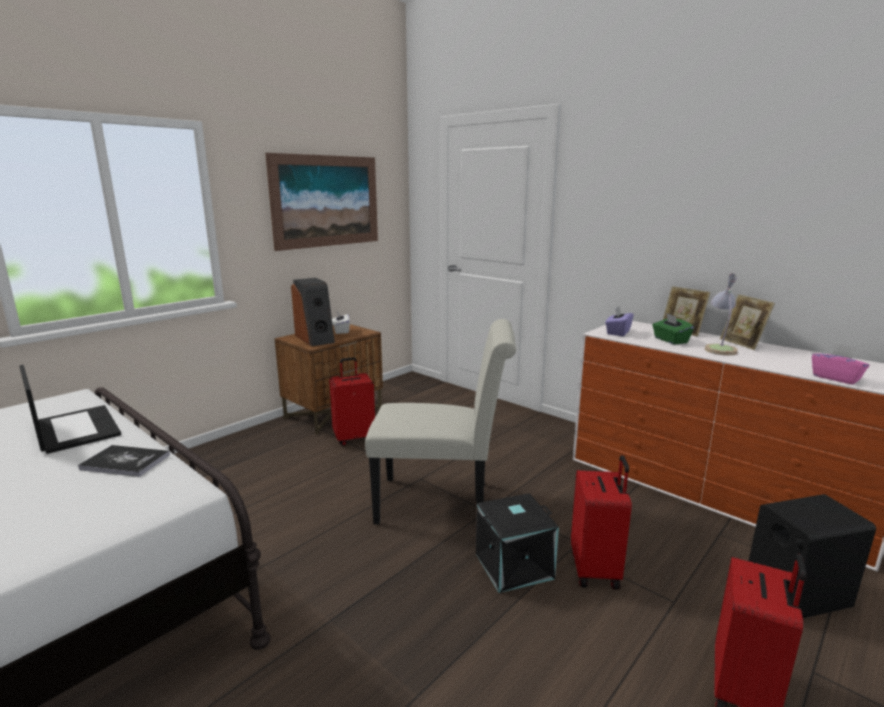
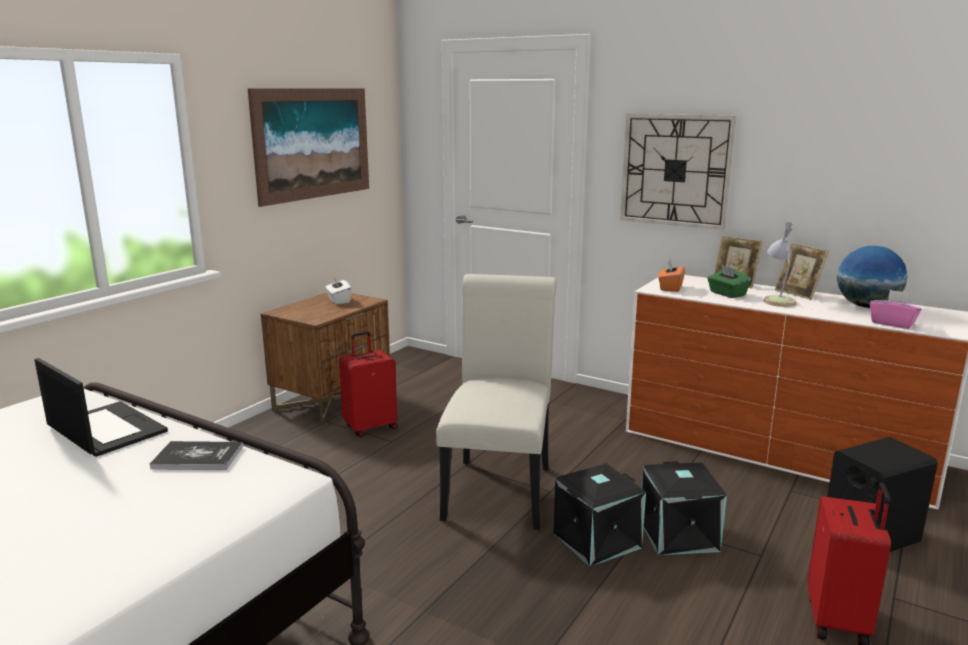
camera: 10 degrees left, 0 degrees up
(315, 338) = (313, 311): speaker -> none
(442, 503) = (499, 487): white chair -> white chair turned 75 degrees counterclockwise
(596, 569) = (680, 535): red suitcase -> black storage box
(618, 332) = (670, 288): purple tissue box -> orange tissue box
(631, 226) = (675, 170): none -> wall clock
(811, 359) = (866, 306): none -> globe

